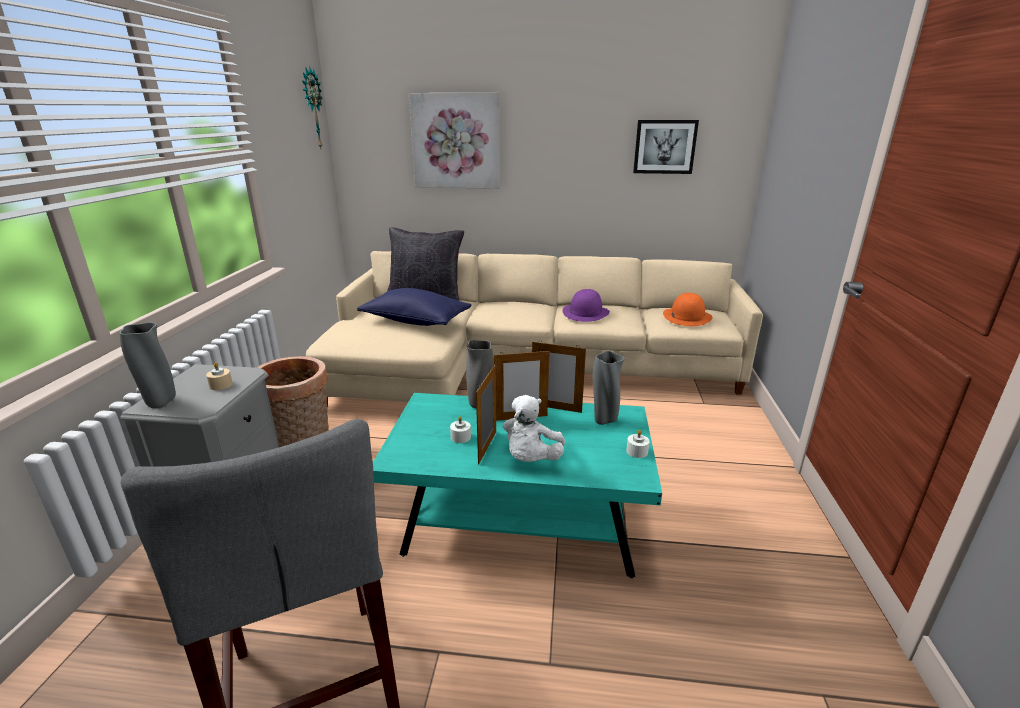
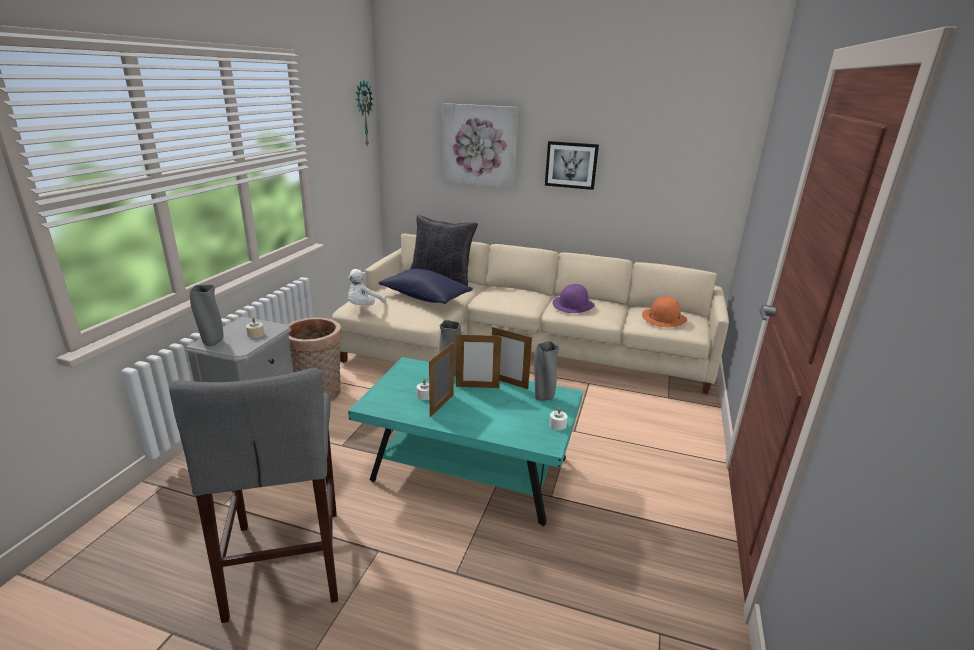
camera: 10 degrees right, 0 degrees up
(531, 459) = (471, 419): white plush toy -> white plush toy (364, 307)
(664, 147) = (662, 162): picture -> picture (571, 165)

